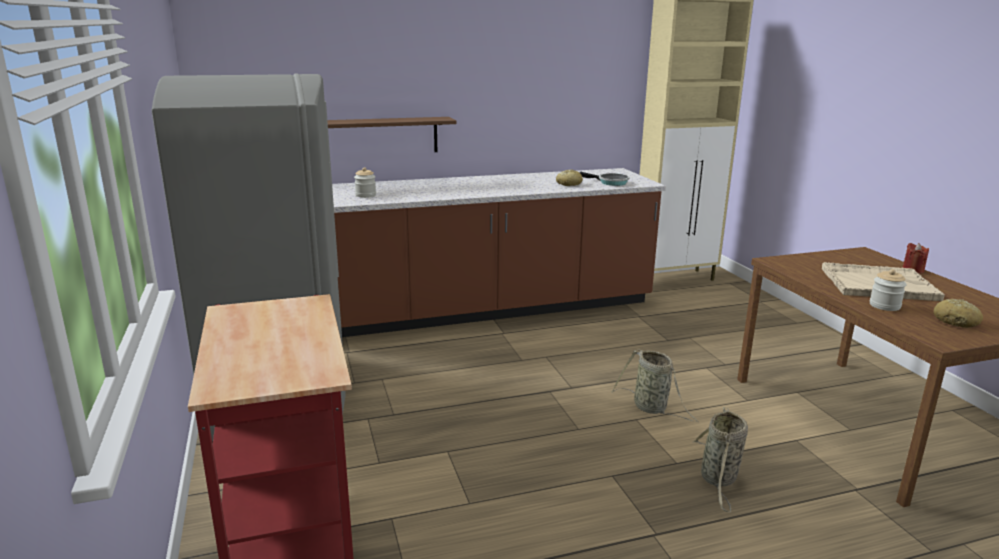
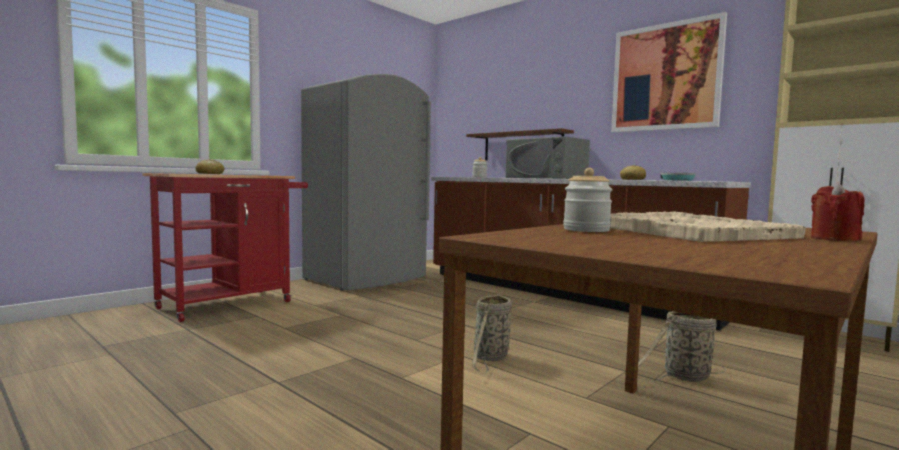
camera: 60 degrees right, 15 degrees down
(469, 189) = (546, 178): none -> grey microwave
(550, 63) = (665, 77): none -> picture
(718, 480) = (389, 398): basket -> basket (684, 377)
(956, 321) = (602, 242): bread -> bread (210, 174)

